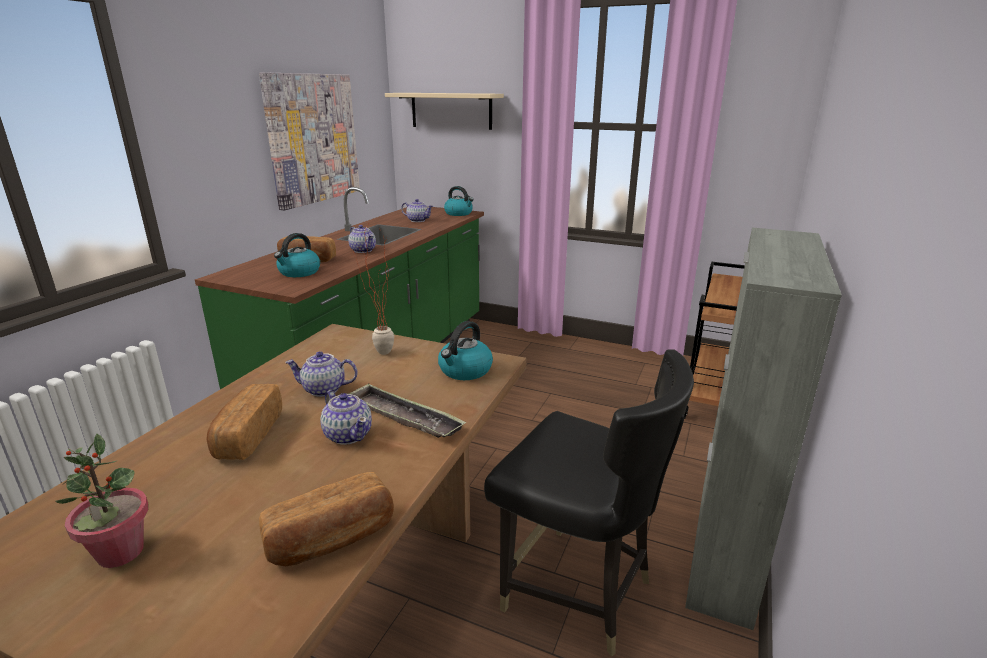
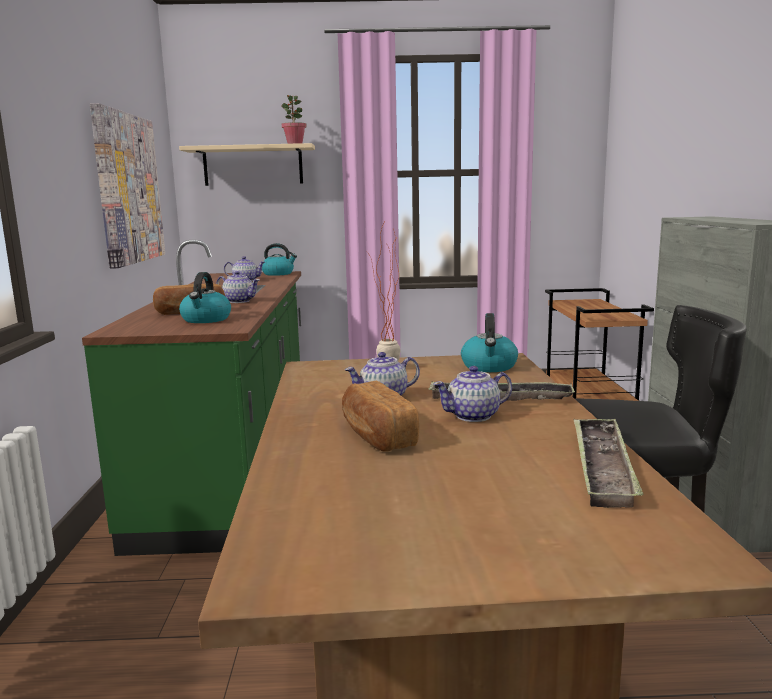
camera: 25 degrees left, 10 degrees down
(120, 552) = (428, 523): potted plant -> potted plant (295, 144)
(332, 539) = (602, 467): bread -> tray
(348, 435) = (474, 416): teapot -> teapot turned 135 degrees clockwise

